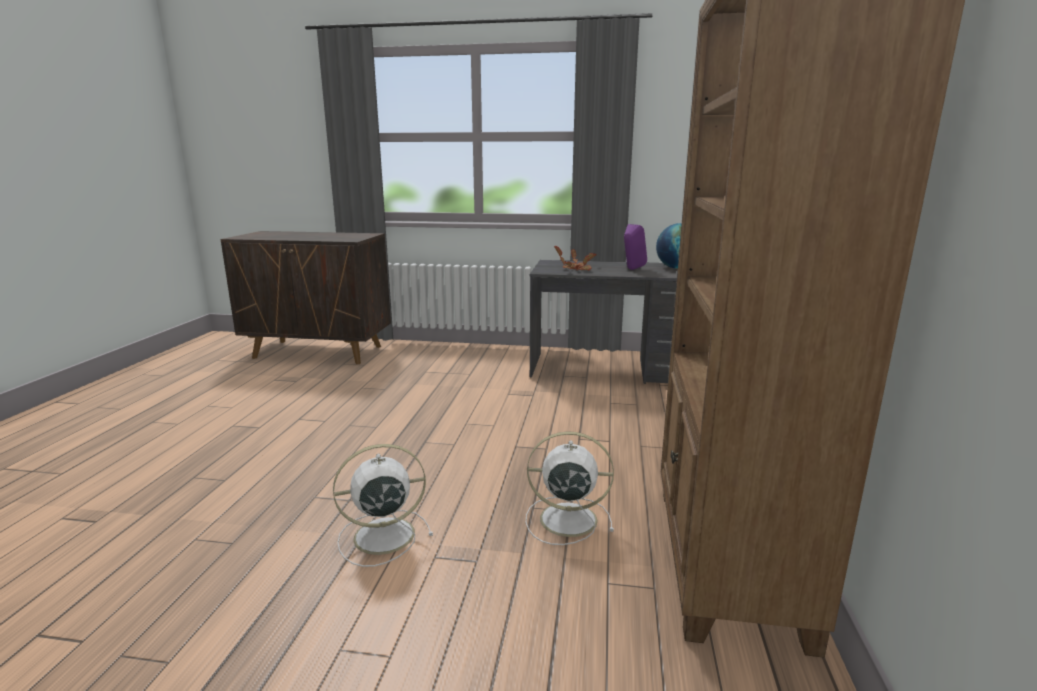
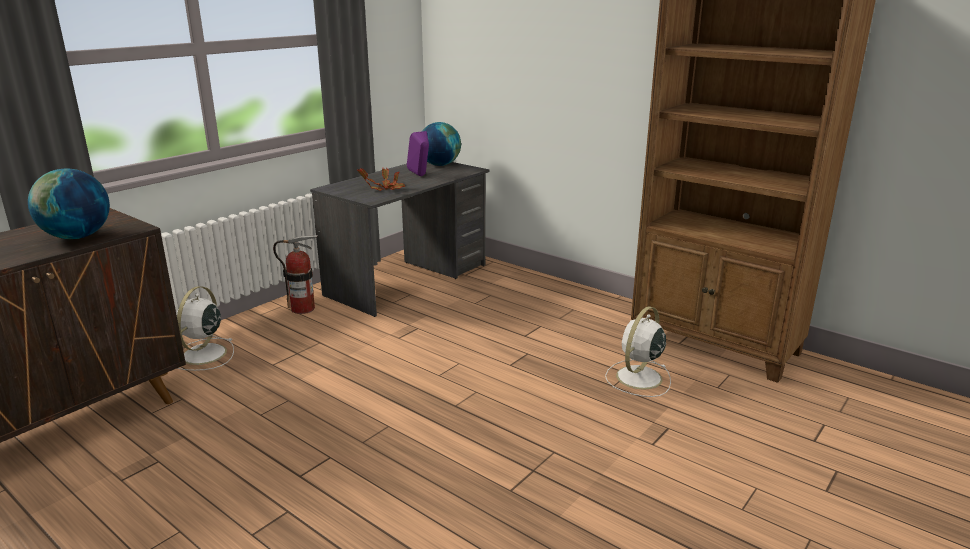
camera: 60 degrees left, 5 degrees up
(327, 238) = (77, 237): none -> globe
(381, 536) = (608, 463): white fan -> white fan (203, 355)
(511, 355) = (303, 308): none -> fire extinguisher

